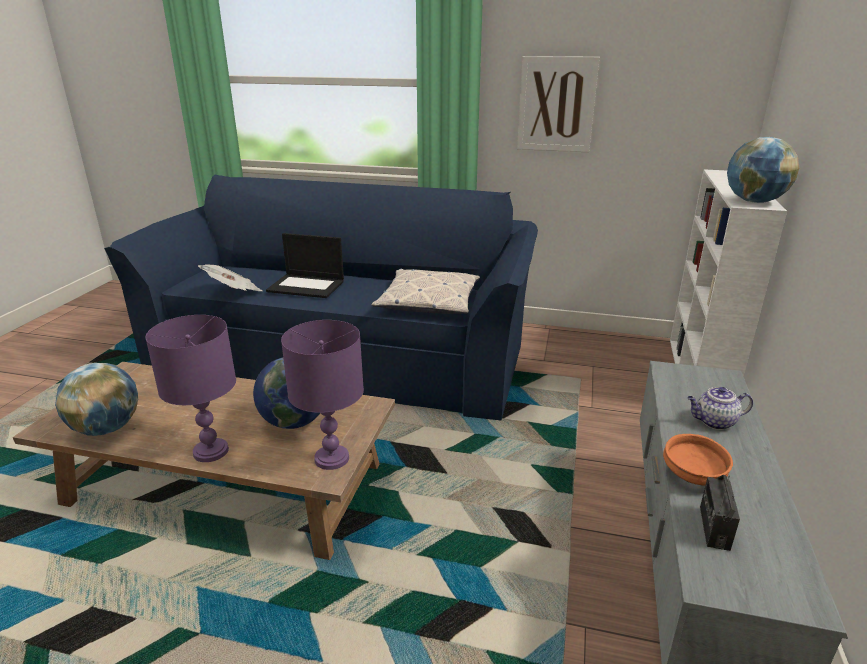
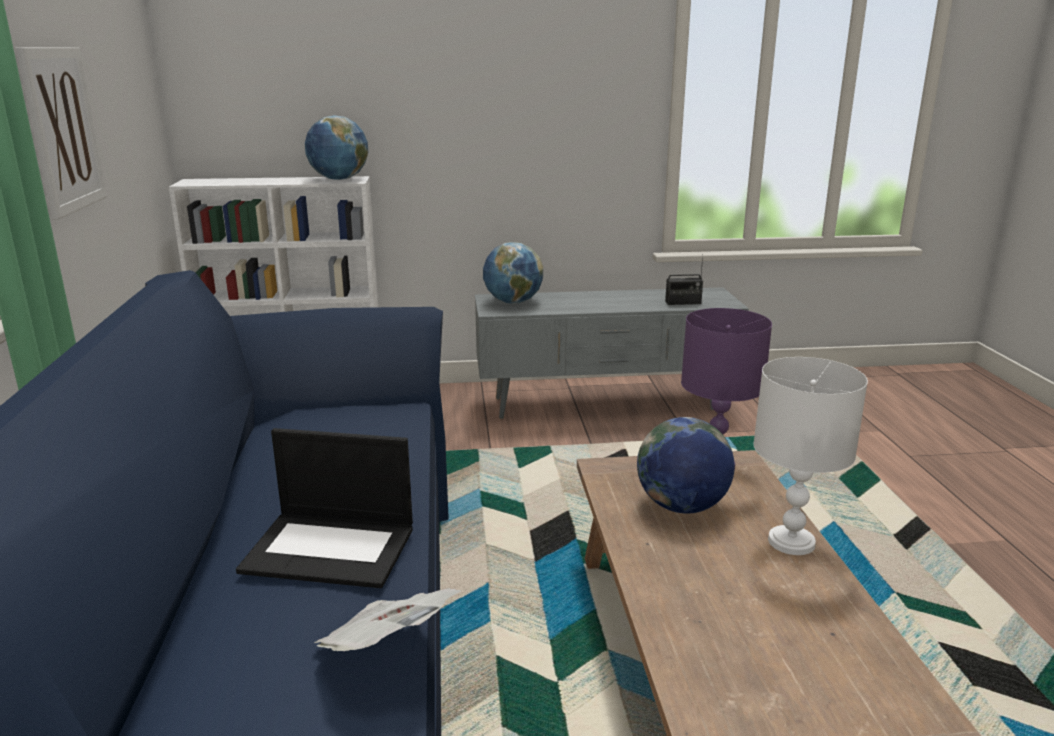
camera: 110 degrees left, 5 degrees down
(106, 428) = (864, 663): globe -> globe (513, 302)
(211, 451) = (790, 542): purple table lamp -> white table lamp
(307, 286) = (332, 549): laptop -> laptop turned 105 degrees clockwise
(428, 301) = (357, 432): pillow -> none
(693, 477) = (639, 306): orange bowl -> none
(714, 422) = (565, 301): teapot -> none

